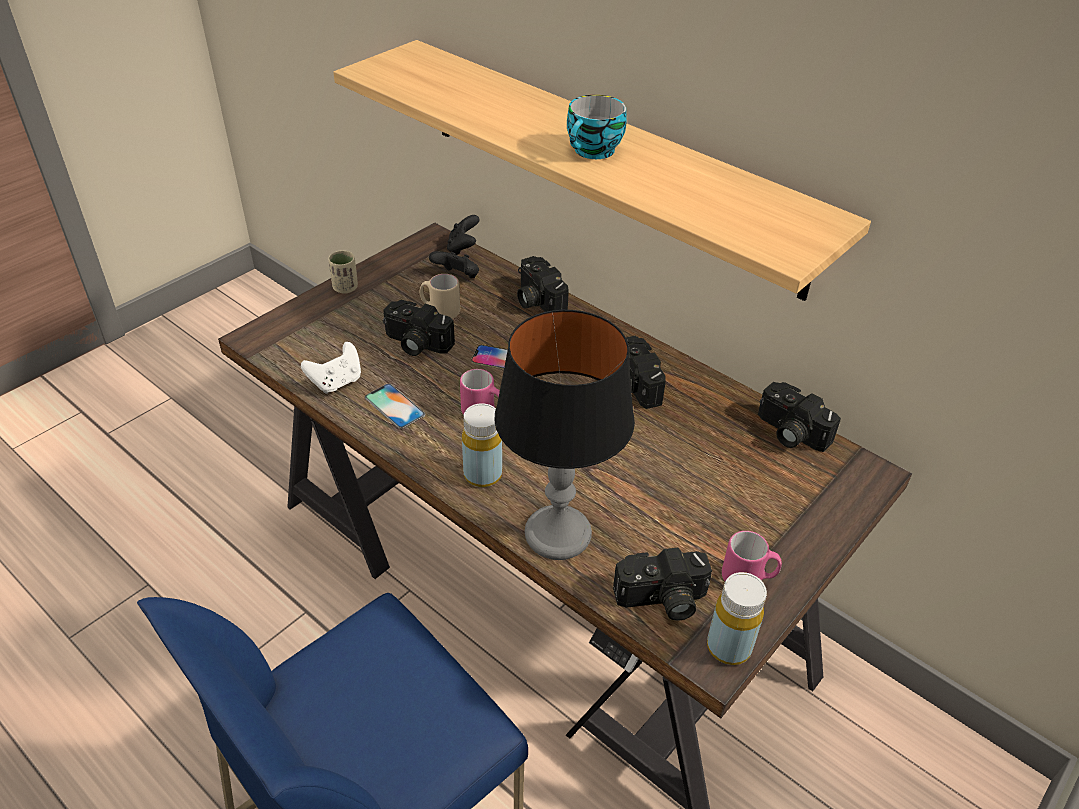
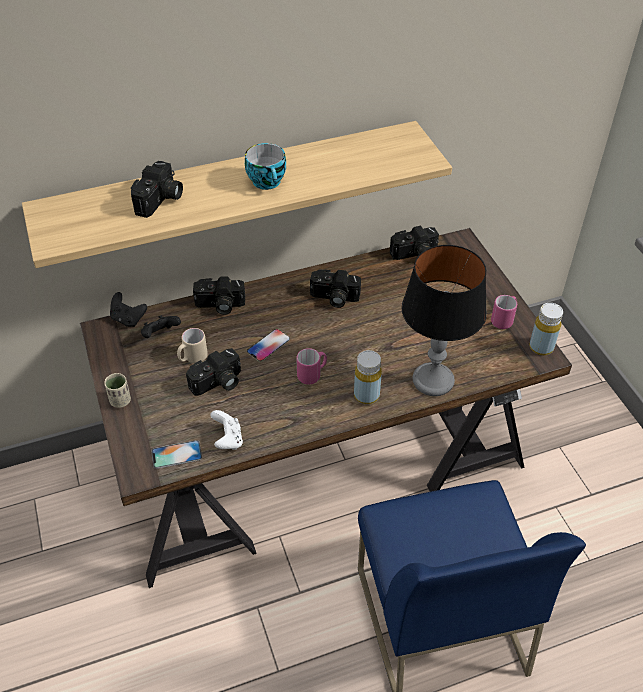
camera: 60 degrees left, 5 degrees up
(394, 406) = (275, 416): phone -> phone (176, 454)
(661, 600) = (500, 358): camera -> camera (161, 200)

